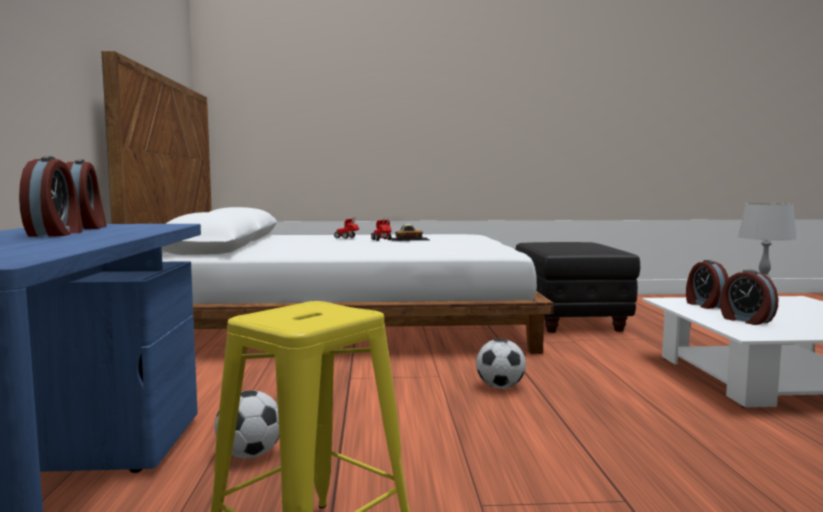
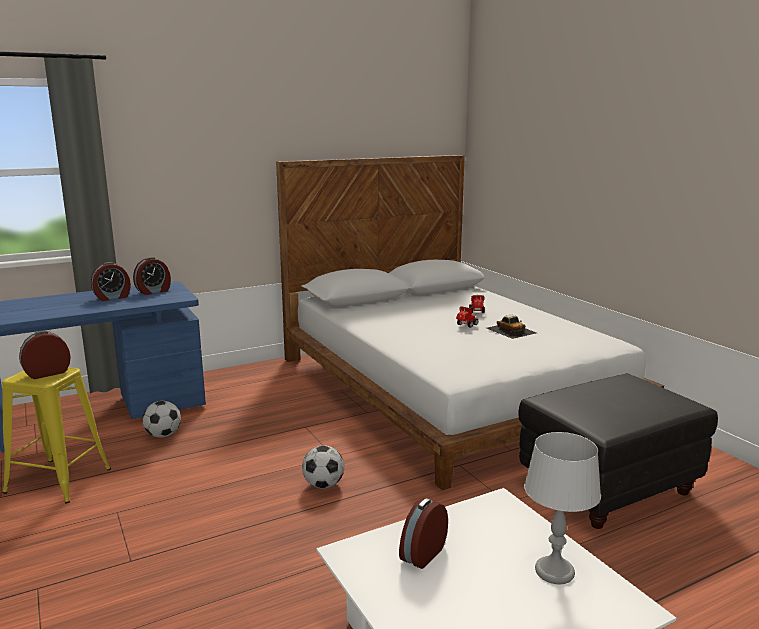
camera: 65 degrees right, 10 degrees up
(704, 305) = (494, 528): alarm clock -> alarm clock (47, 373)

